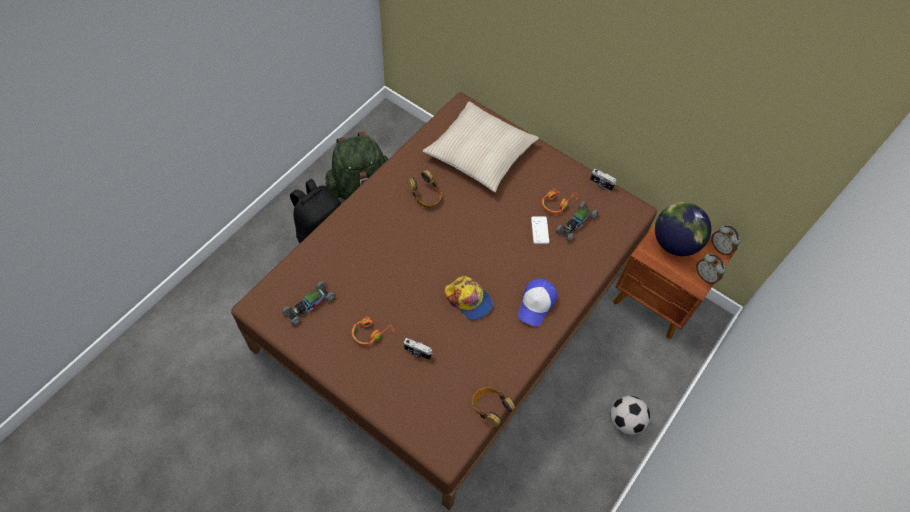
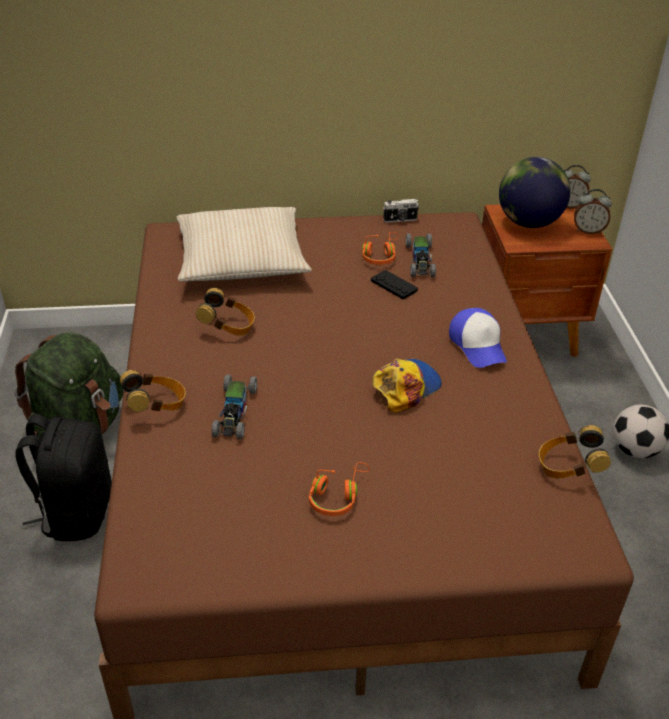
camera: 40 degrees left, 20 degrees down
(309, 305) = (215, 525): toy car -> toy car (235, 412)
(348, 221) = (157, 406): none -> headphones
(417, 353) = (419, 475): camera -> none
(469, 300) = (405, 387): cap -> cap turned 45 degrees counterclockwise
(539, 230) = (394, 285): white game controller -> black game controller

